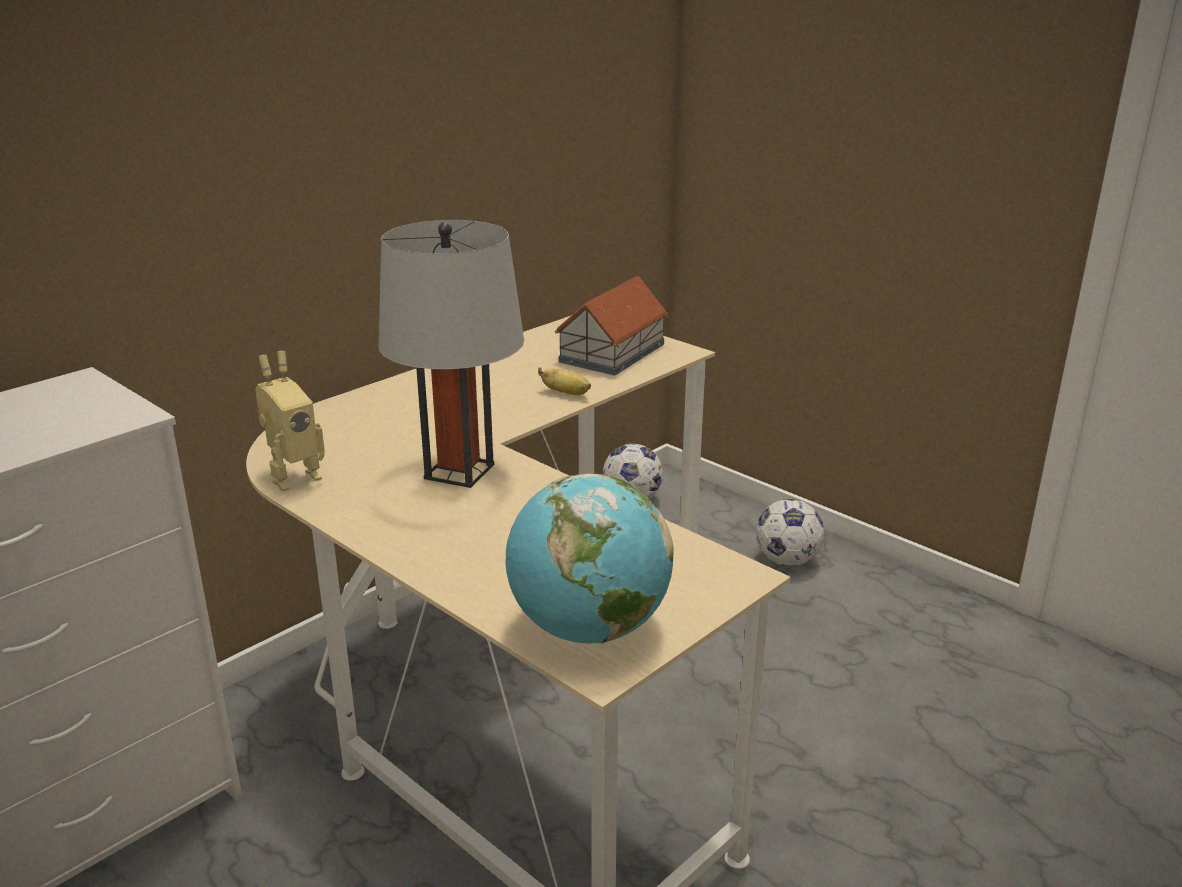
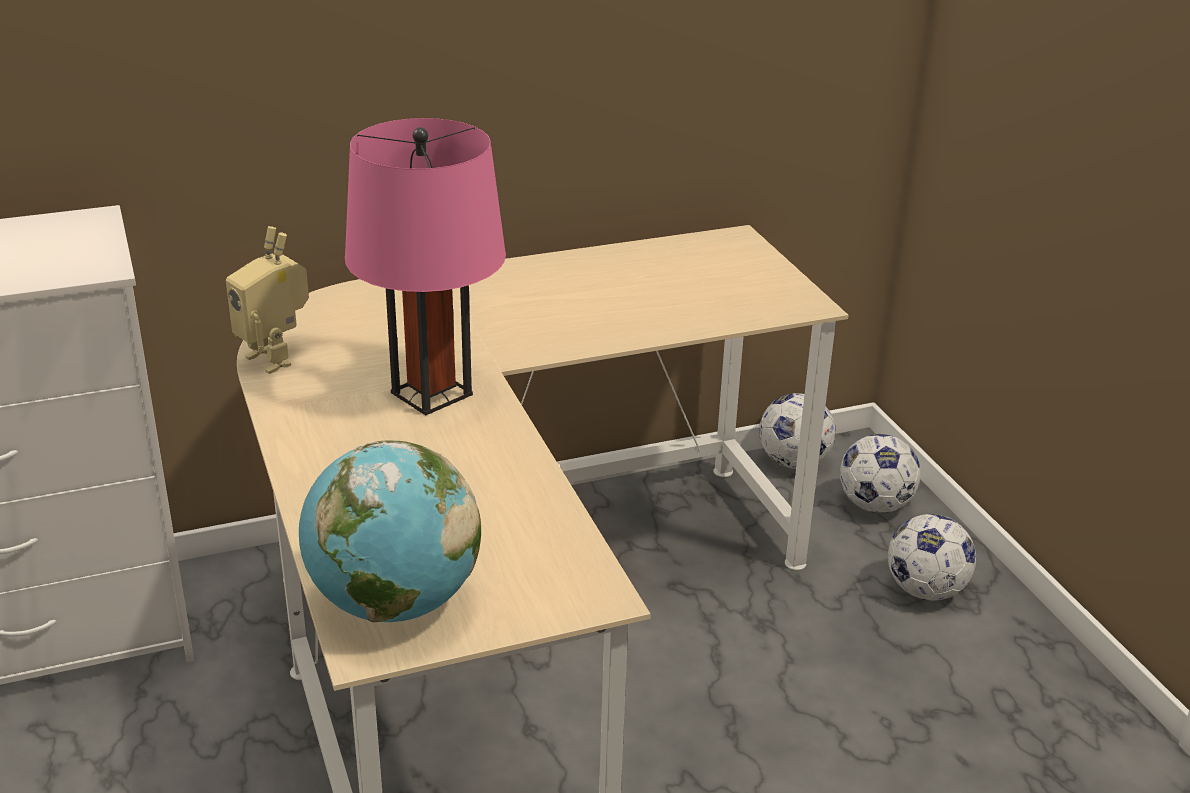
camera: 25 degrees right, 5 degrees up
(293, 477) = (275, 358): toy robot -> toy robot turned 60 degrees clockwise
(459, 471) = (431, 394): grey table lamp -> pink table lamp
(567, 393) = (625, 329): banana -> none
(613, 352) = (727, 288): toy house -> none
(710, 514) = (875, 505): none -> football

